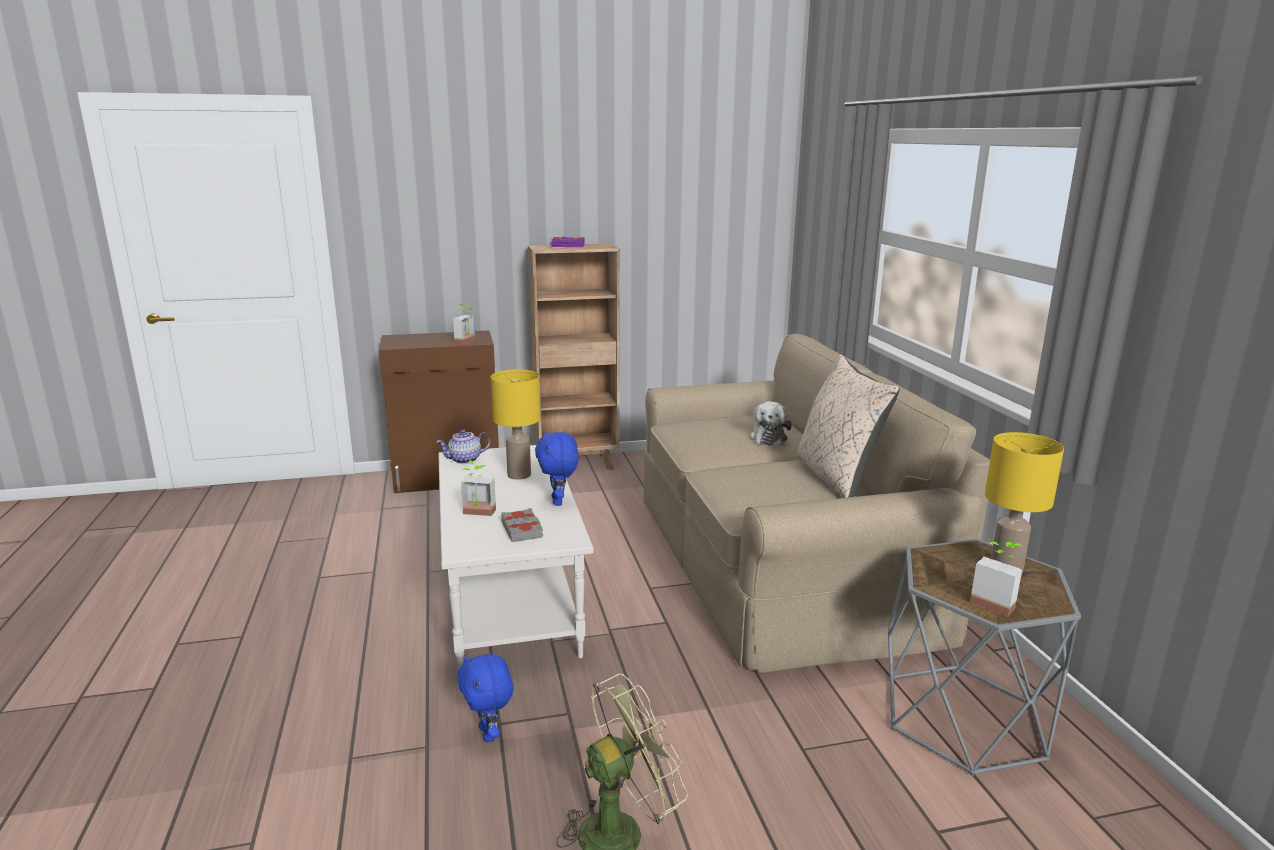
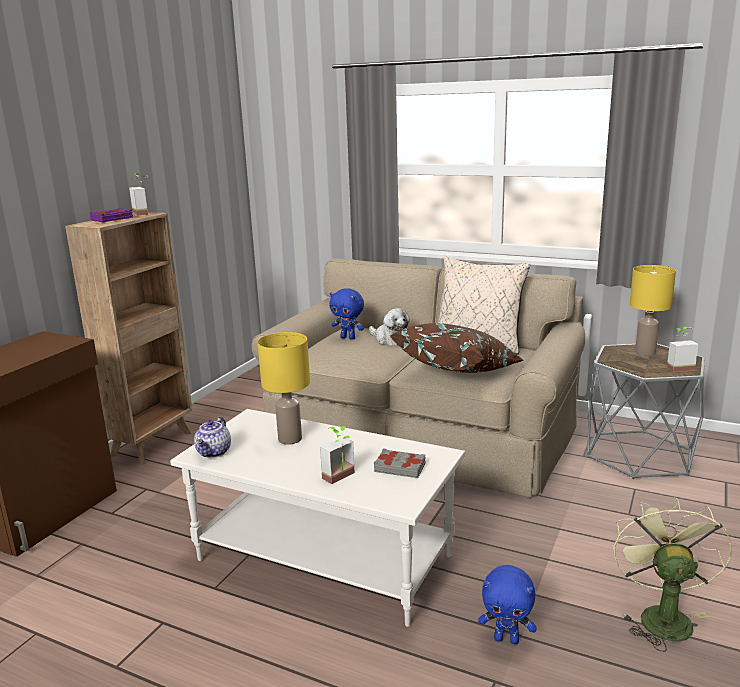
camera: 50 degrees left, 0 degrees up
(468, 342) = (61, 345): potted plant -> potted plant (145, 213)
(559, 501) = (368, 439): blue plush toy -> blue plush toy (348, 338)
(747, 487) = (458, 370): none -> brown pillow

